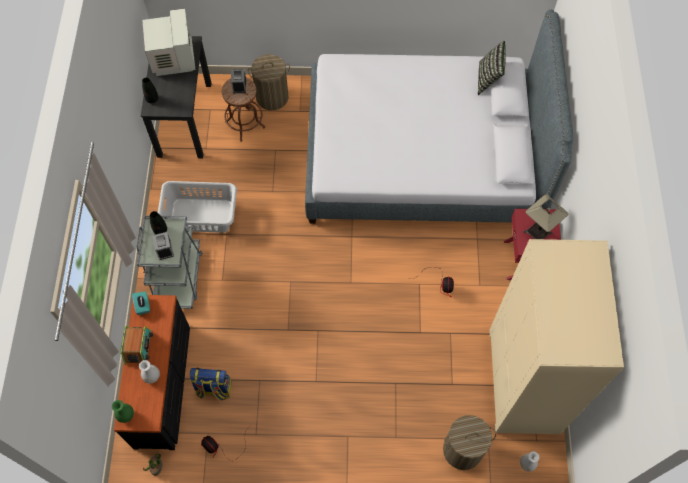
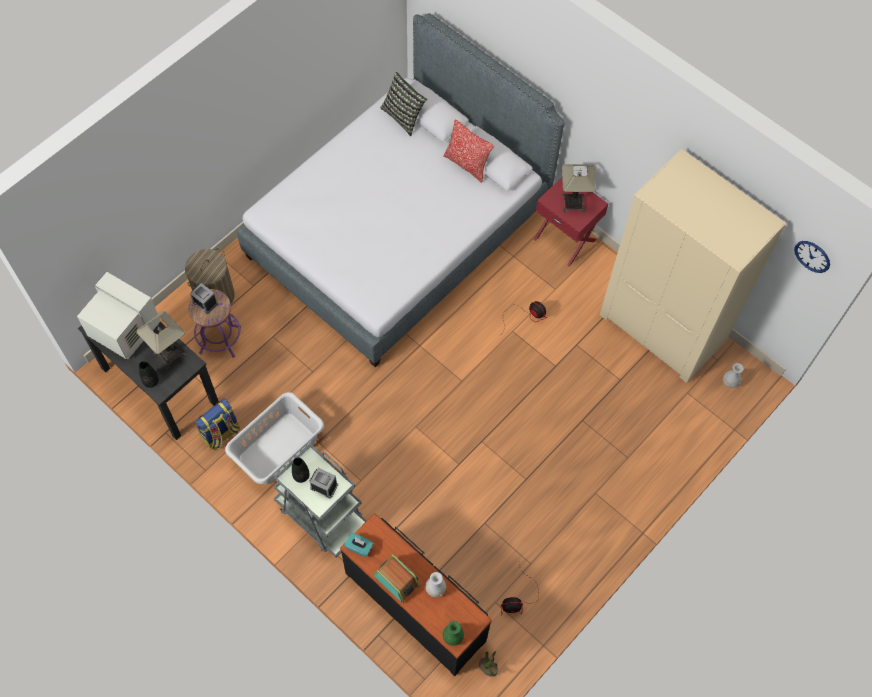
camera: 50 degrees left, 0 degrees up
(179, 93) = (169, 354): none -> table lamp
(213, 389) = (459, 566): backpack -> backpack (220, 434)
(245, 124) = (220, 340): brown stool -> purple stool
(462, 450) = (680, 418): laundry basket -> none
(493, 144) = (467, 164): none -> pillow
(625, 415) = (812, 256): none -> wall clock

